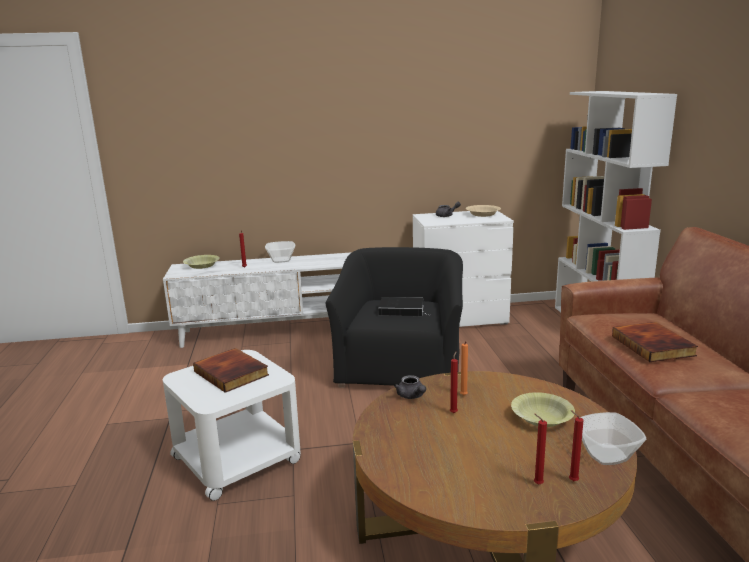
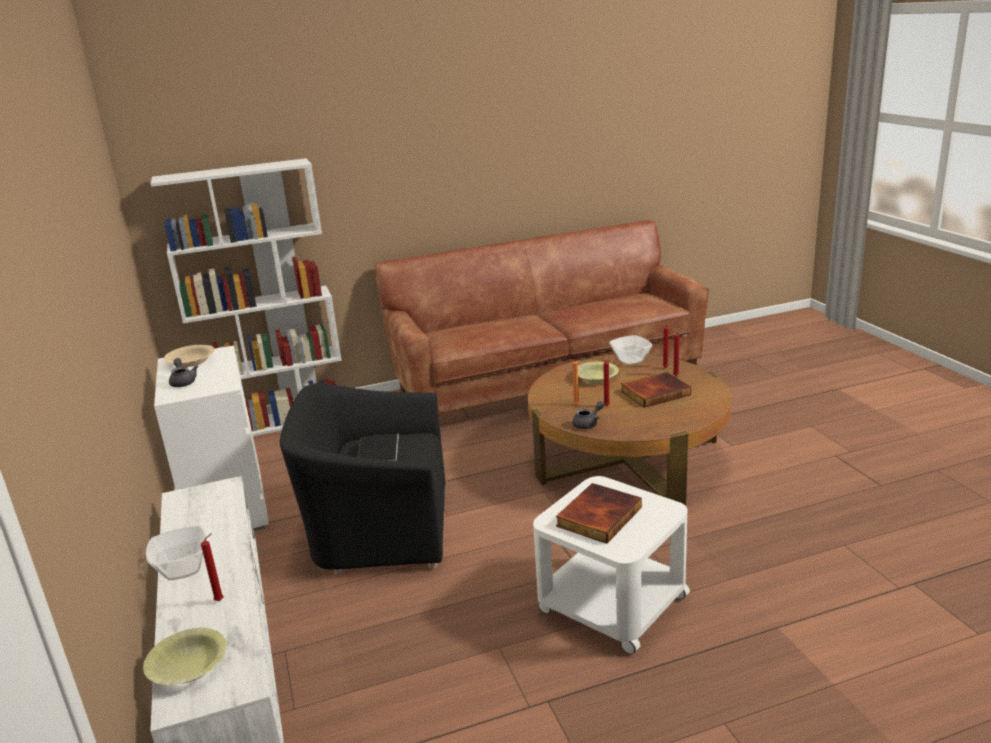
camera: 100 degrees left, 5 degrees up
(654, 345) = (507, 328): book -> book (655, 392)

